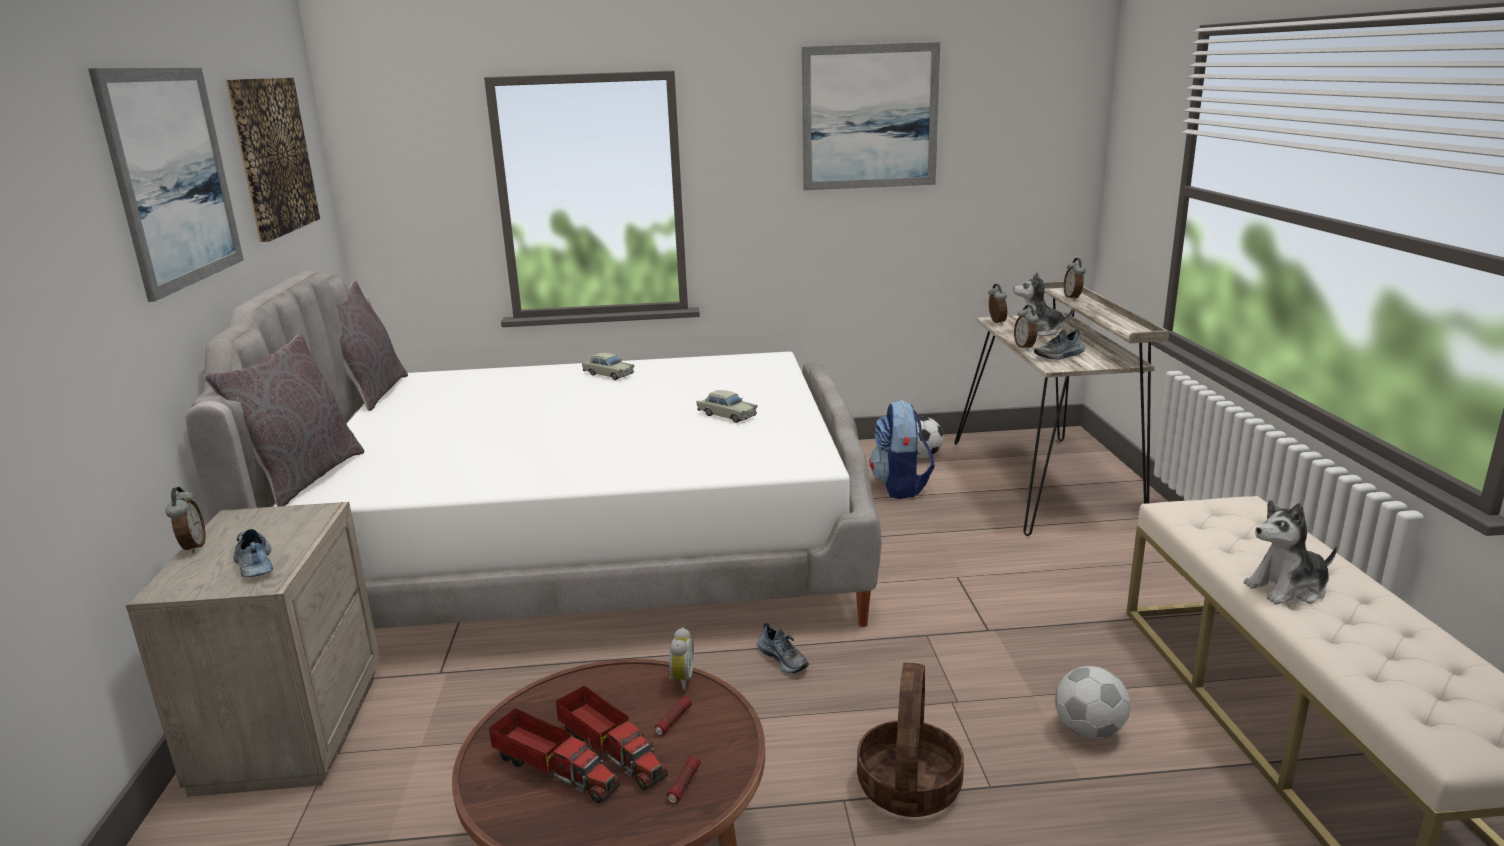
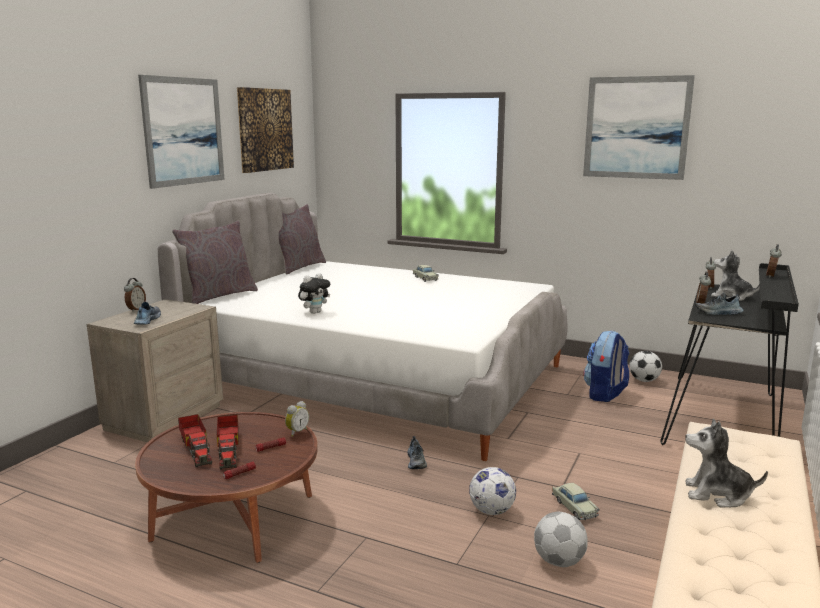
camera: 30 degrees right, 5 degrees down
(525, 470) = (315, 312): none -> plush toy
(727, 415) = (457, 309): beige toy car -> beige toy car (574, 507)
(909, 787) = (409, 545): basket -> none
(949, 694) = (492, 511): none -> football
(1048, 481) = (724, 417): beige desk -> black desk

